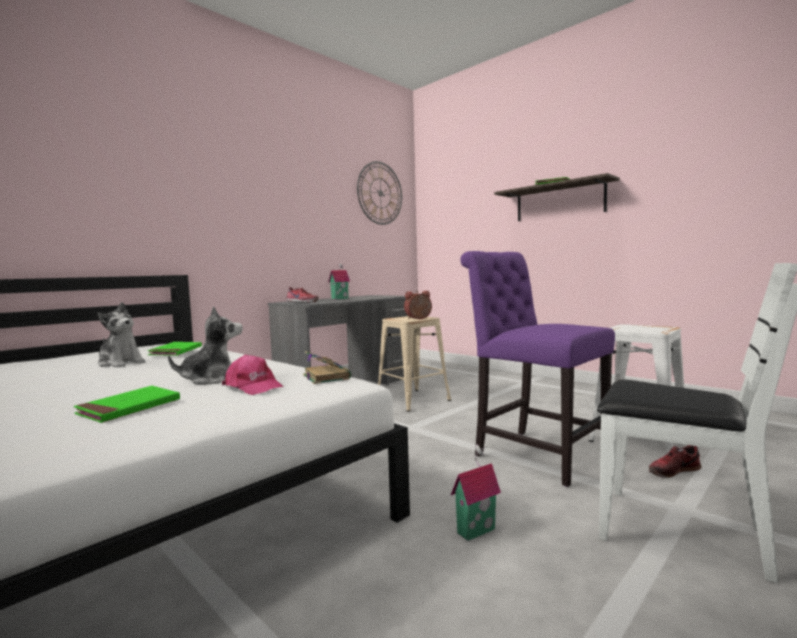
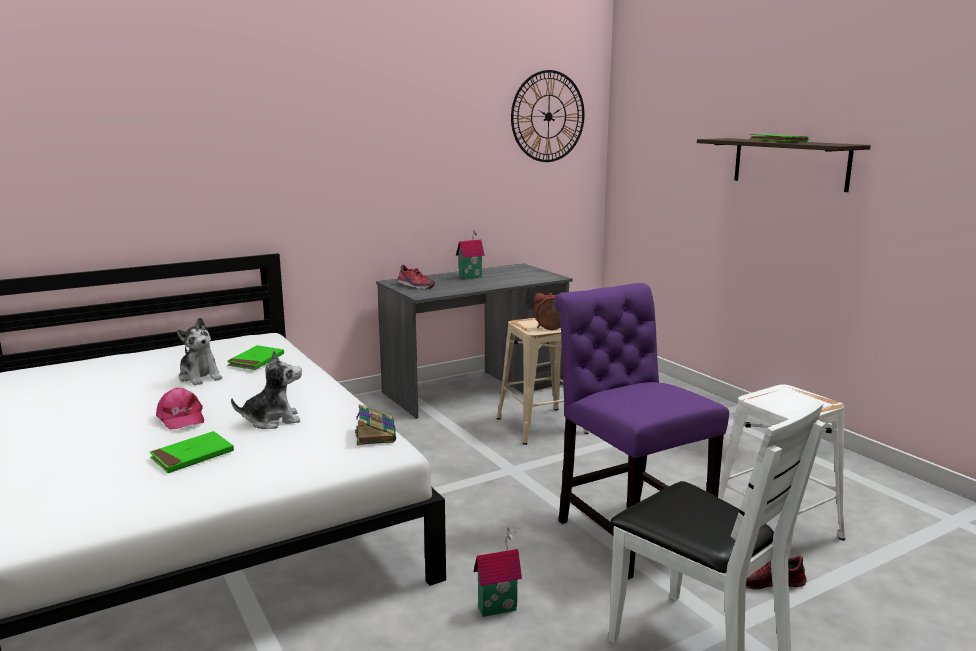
camera: 15 degrees right, 10 degrees up
(253, 387) = (302, 440): pink cap -> pink cap (180, 418)

